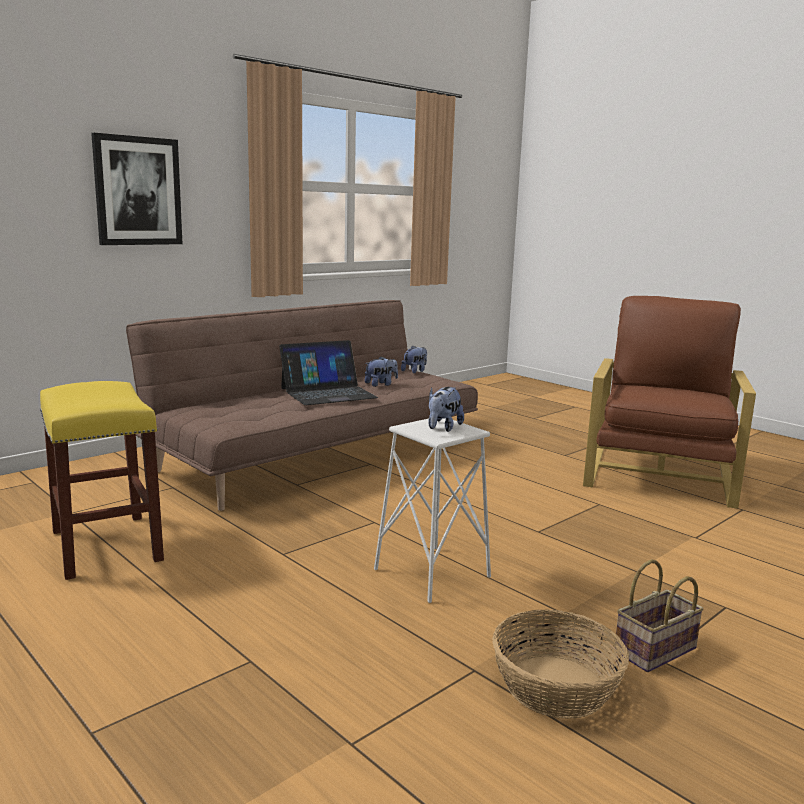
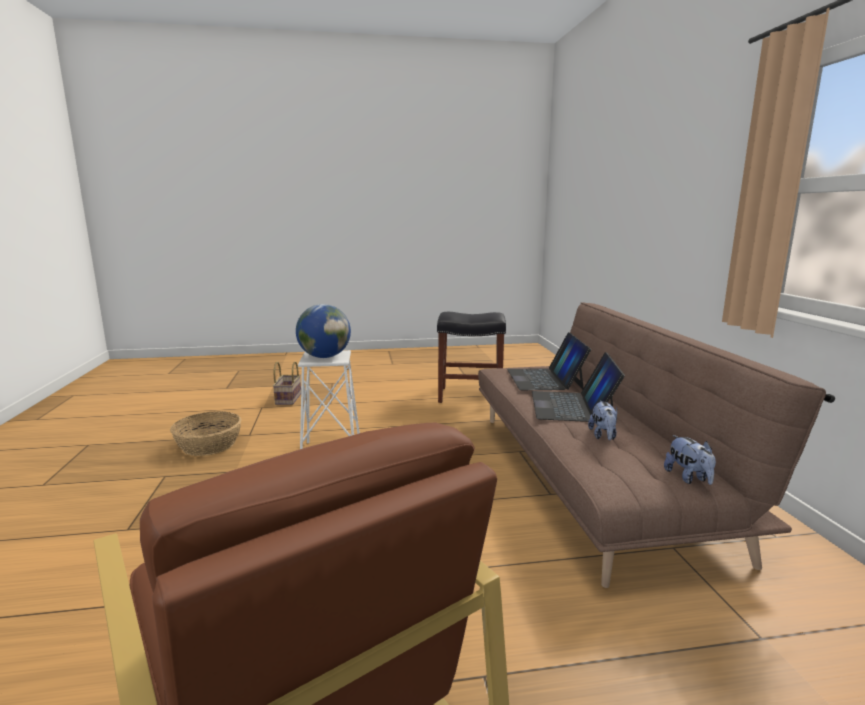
camera: 125 degrees right, 0 degrees up
(105, 545) = (471, 395): yellow stool -> black stool
(138, 191) = (681, 205): picture -> none
(250, 406) = (545, 379): none -> laptop
(443, 428) = (324, 357): plush toy -> globe
(655, 651) = (168, 478): basket -> basket (288, 398)

